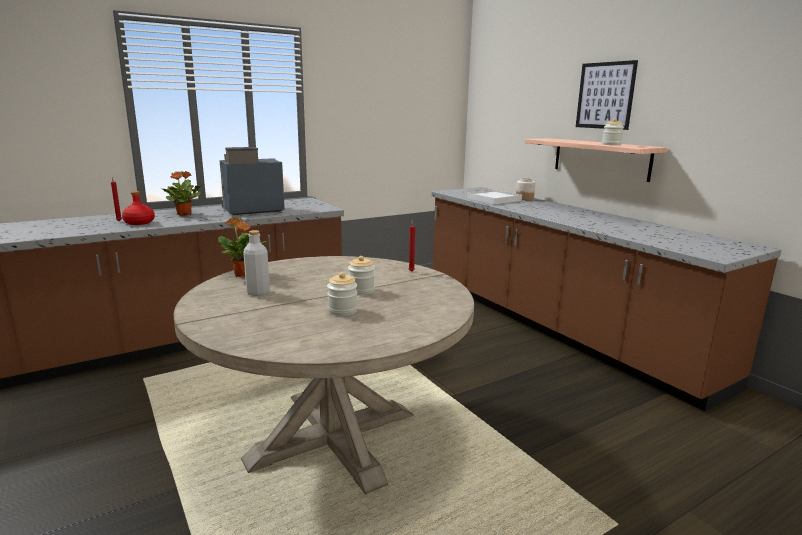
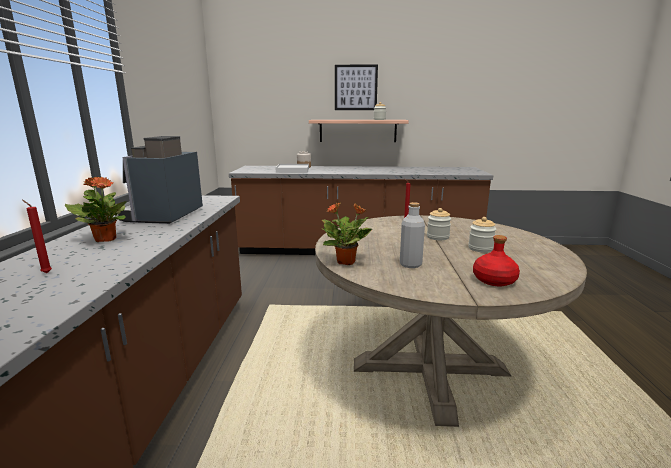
camera: 55 degrees left, 0 degrees up
(139, 222) = (94, 263): red bottle -> red bottle (494, 280)

